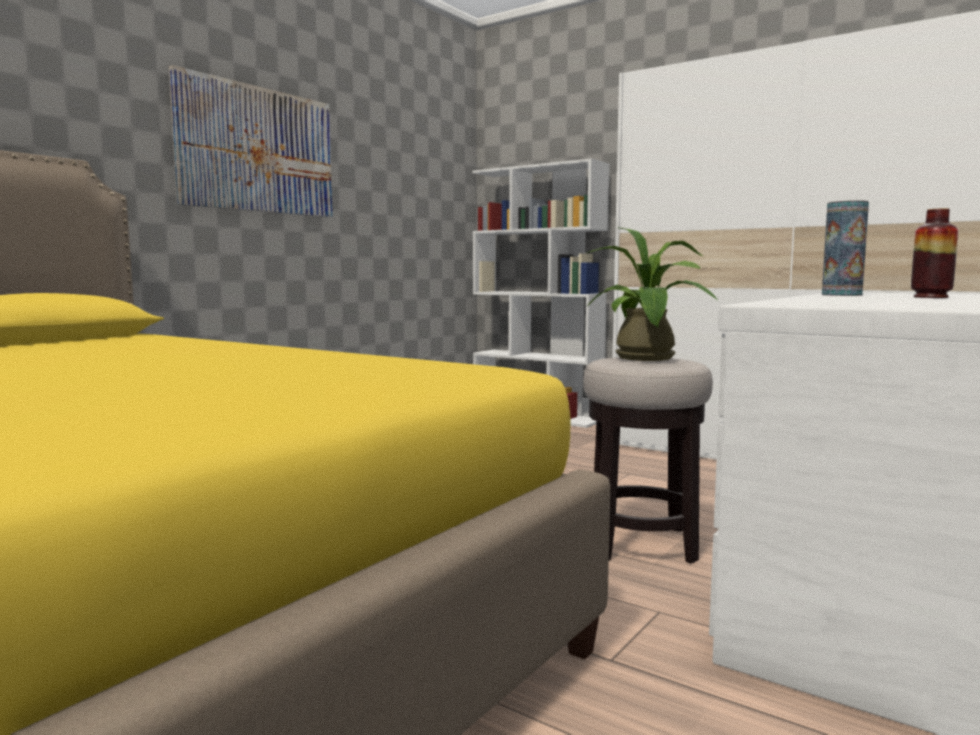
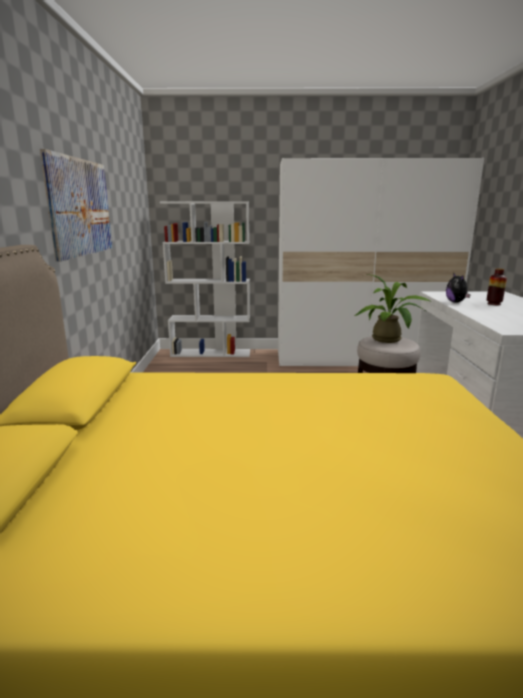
camera: 35 degrees left, 10 degrees up
(841, 295) = (456, 302): vase -> plush toy

